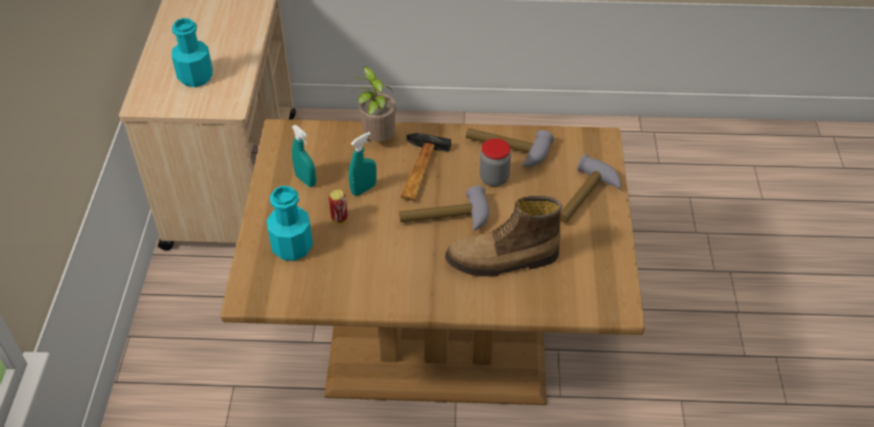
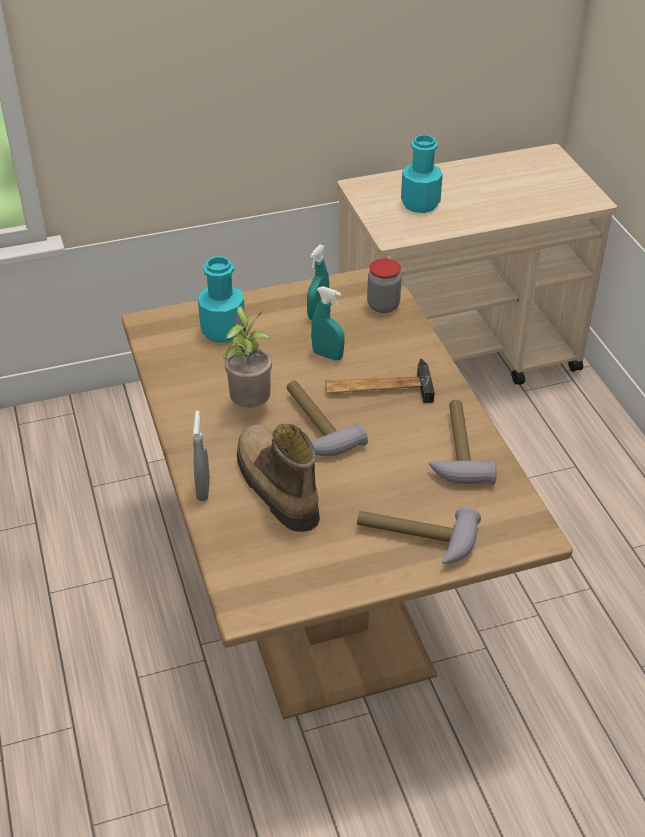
camera: 70 degrees right, 5 degrees down
(339, 219) = (276, 350): can -> none
(377, 140) = (407, 345): potted plant -> potted plant (250, 405)
(487, 305) = (203, 489): none -> grey spray bottle
(494, 178) = (402, 450): jar -> jar (383, 305)

